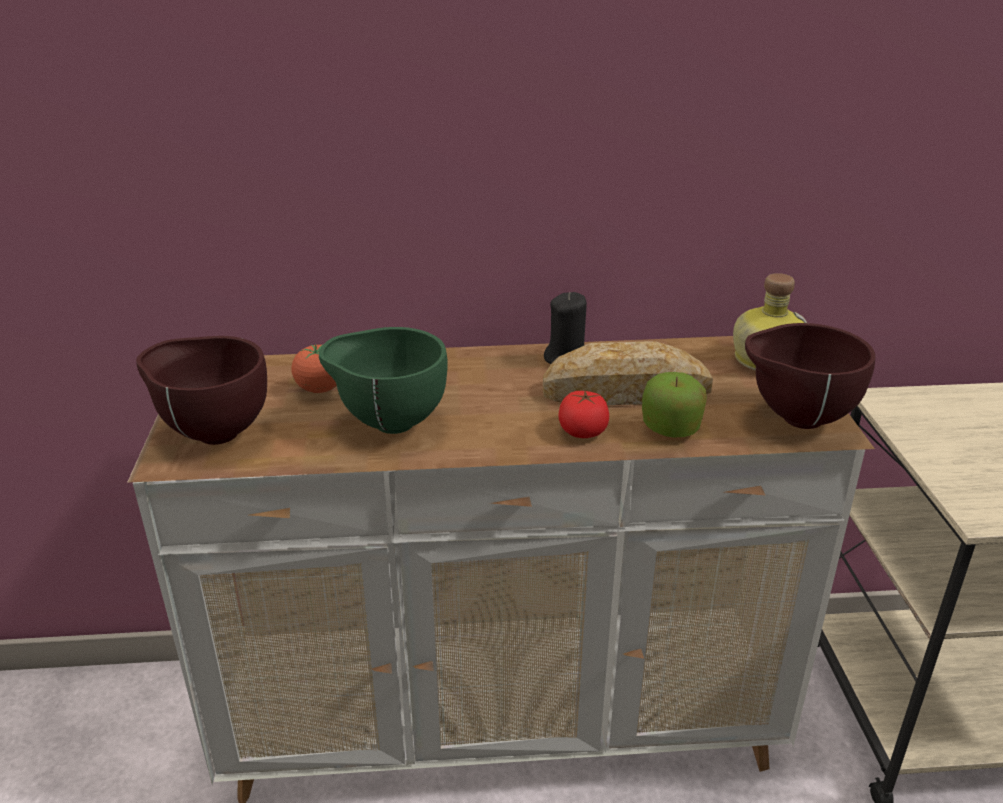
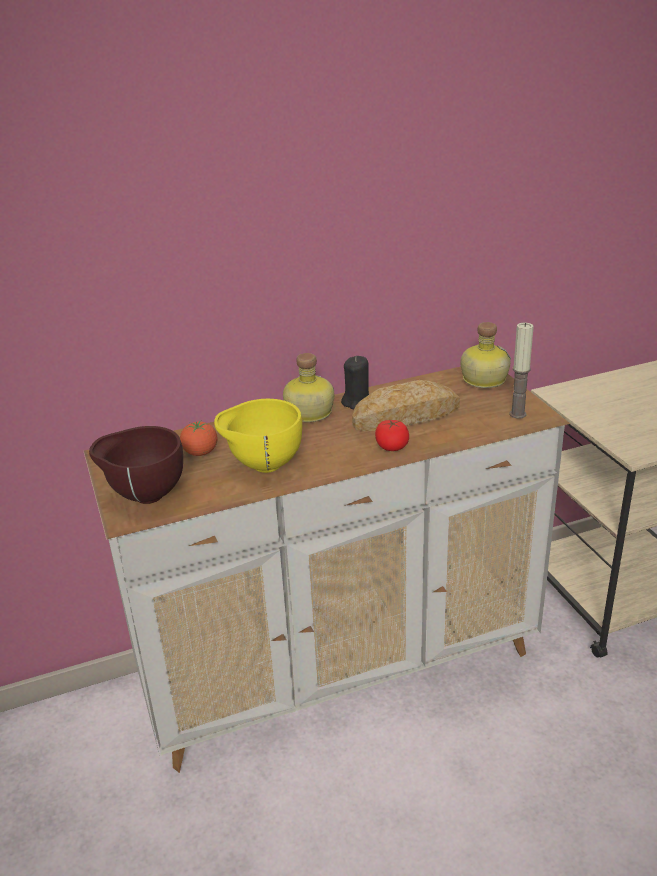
camera: 15 degrees left, 0 degrees up
(388, 423) = (262, 466): green bowl -> yellow bowl
(492, 362) = (308, 413): none -> bottle
(671, 428) = (446, 434): apple -> none
(795, 419) = (517, 414): brown bowl -> candle

